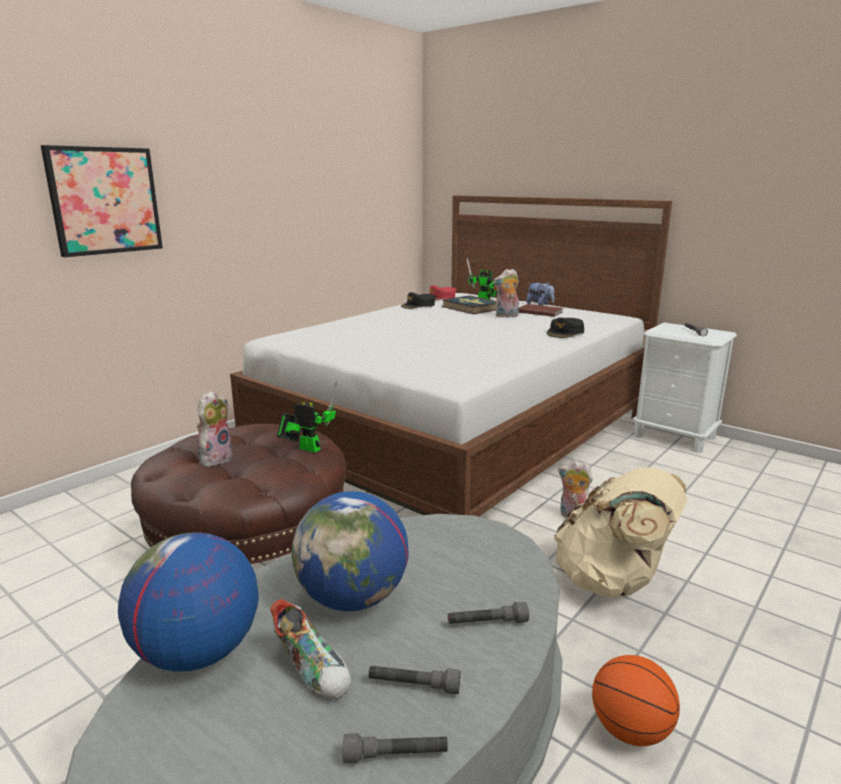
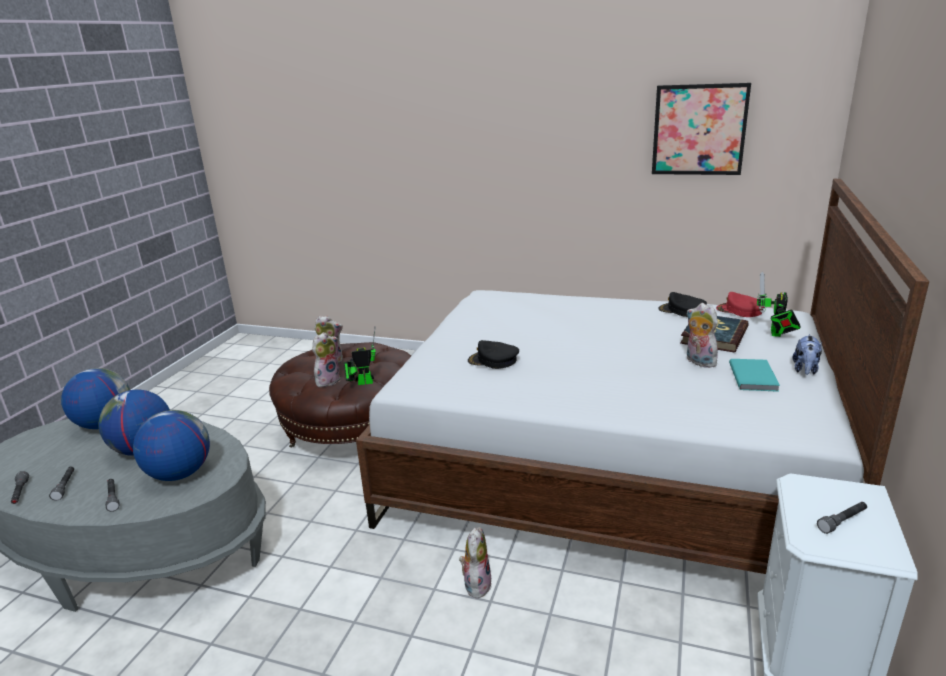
camera: 70 degrees right, 5 degrees up
(104, 201) = (423, 160): picture -> picture (699, 130)
(272, 465) = (328, 380): none -> plush toy
(307, 448) = (362, 383): toy robot -> toy robot turned 105 degrees counterclockwise
(313, 668) = (86, 456): shoe -> none
(455, 563) = (179, 474): none -> globe
(540, 312) = (754, 377): brown book -> turquoise book
(565, 333) = (651, 409): black cap -> black cap (493, 360)
(613, 582) = (364, 630): beige backpack -> none
(629, 730) = (175, 659): basketball -> none

